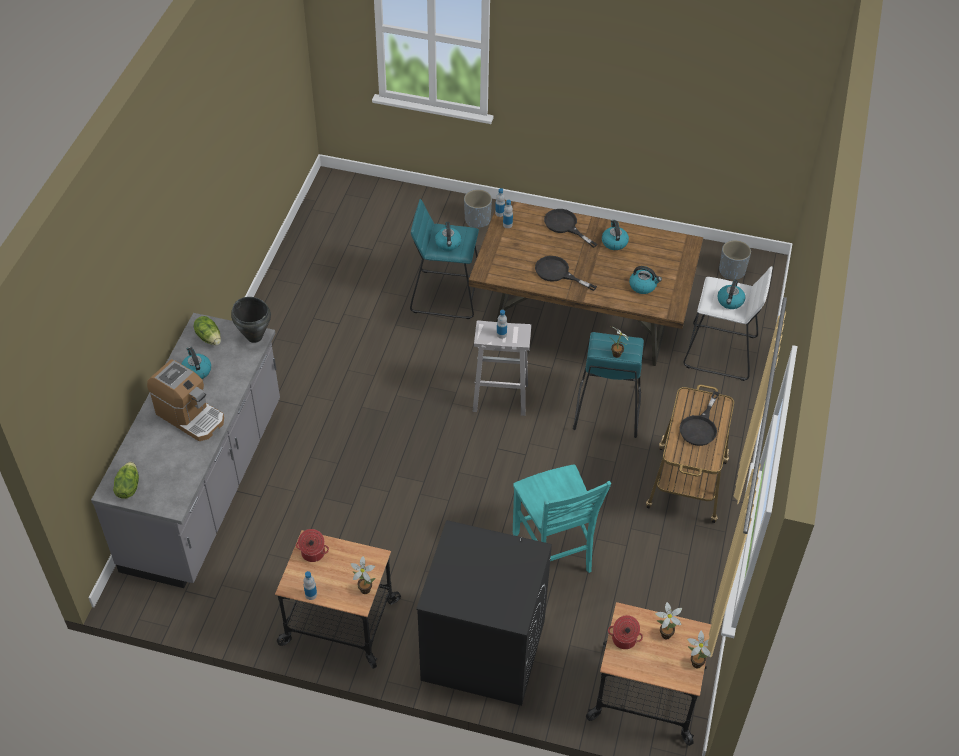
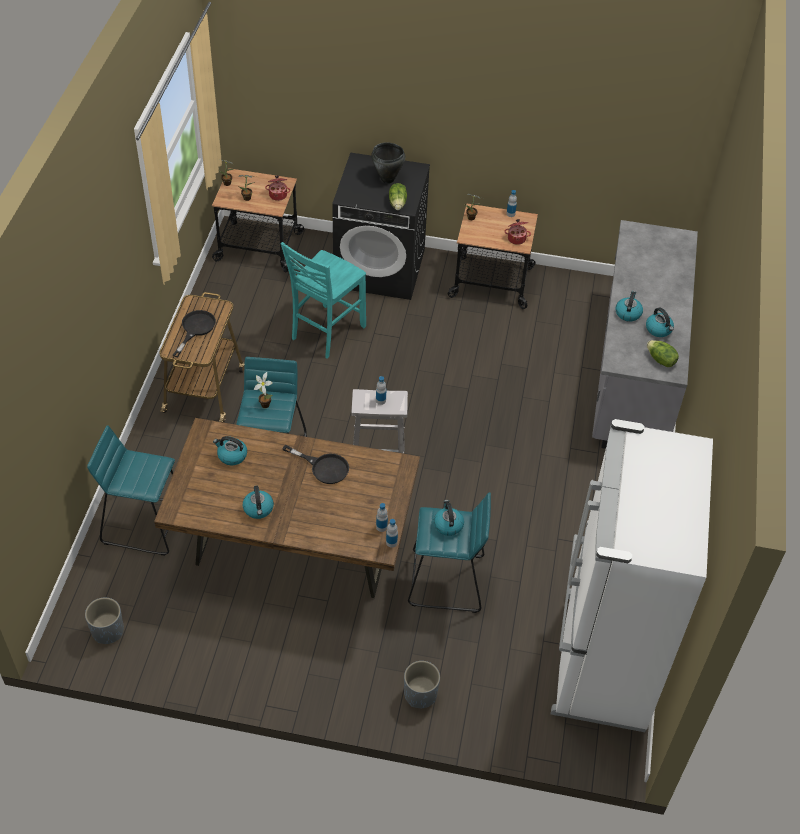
camera: 175 degrees right, 0 degrees up
(128, 487) = (673, 239): lettuce -> lettuce (398, 203)
(190, 416) = (647, 292): coffee machine -> none
(254, 336) = (618, 362): black cooking pot -> black cooking pot (387, 179)
(329, 234) = (601, 661): none -> white fridge
(553, 553) = (326, 332): turquoise chair -> turquoise chair turned 120 degrees counterclockwise
(565, 226) = (314, 528): black frying pan -> none
(720, 352) = (145, 523): white stool -> turquoise stool
(730, 301) = (137, 466): kettle -> kettle (628, 313)

